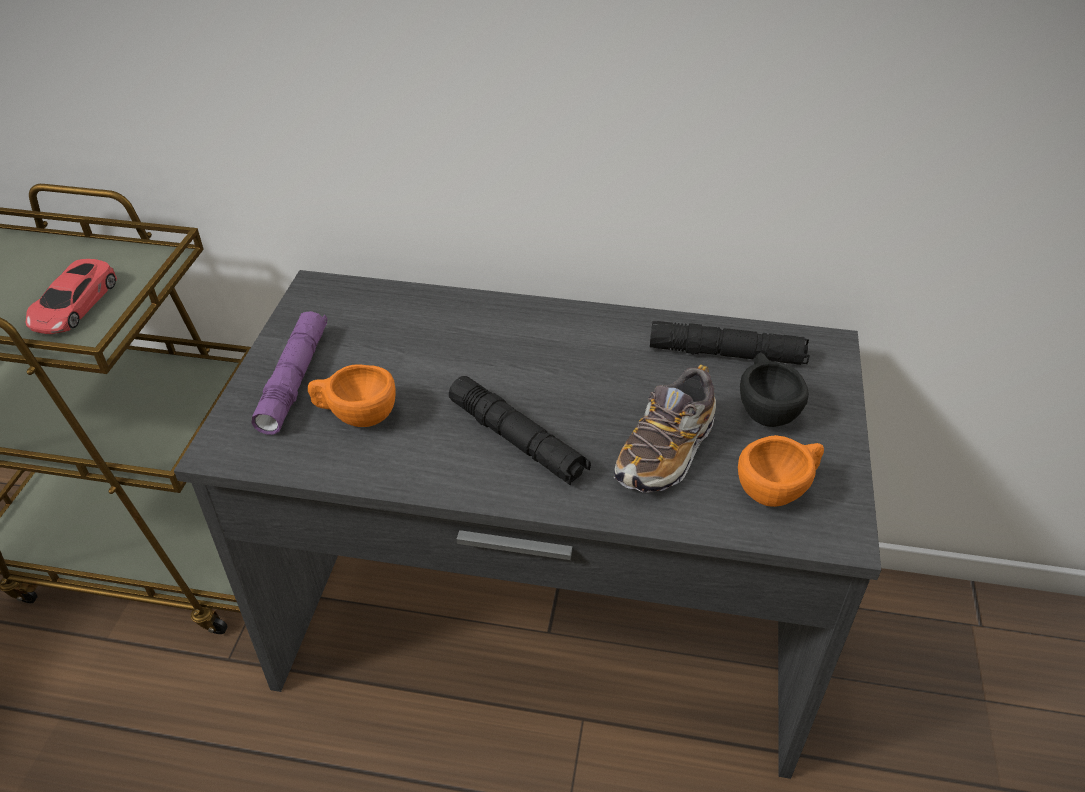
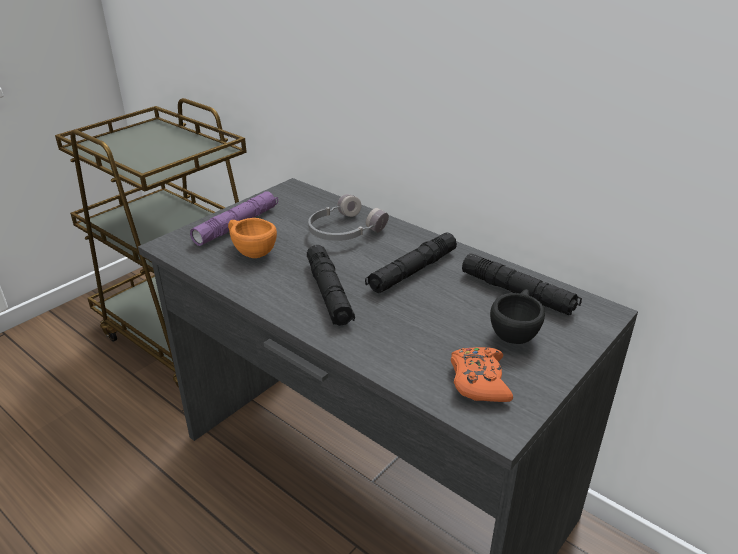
camera: 30 degrees right, 10 degrees down
(74, 304) = (160, 159): red toy car -> none
(451, 336) = (343, 231): none -> grey headphones
(588, 368) = (412, 271): none -> black flashlight
(666, 451) = (419, 331): shoe -> none
(779, 489) = (479, 381): orange cup -> orange game controller

